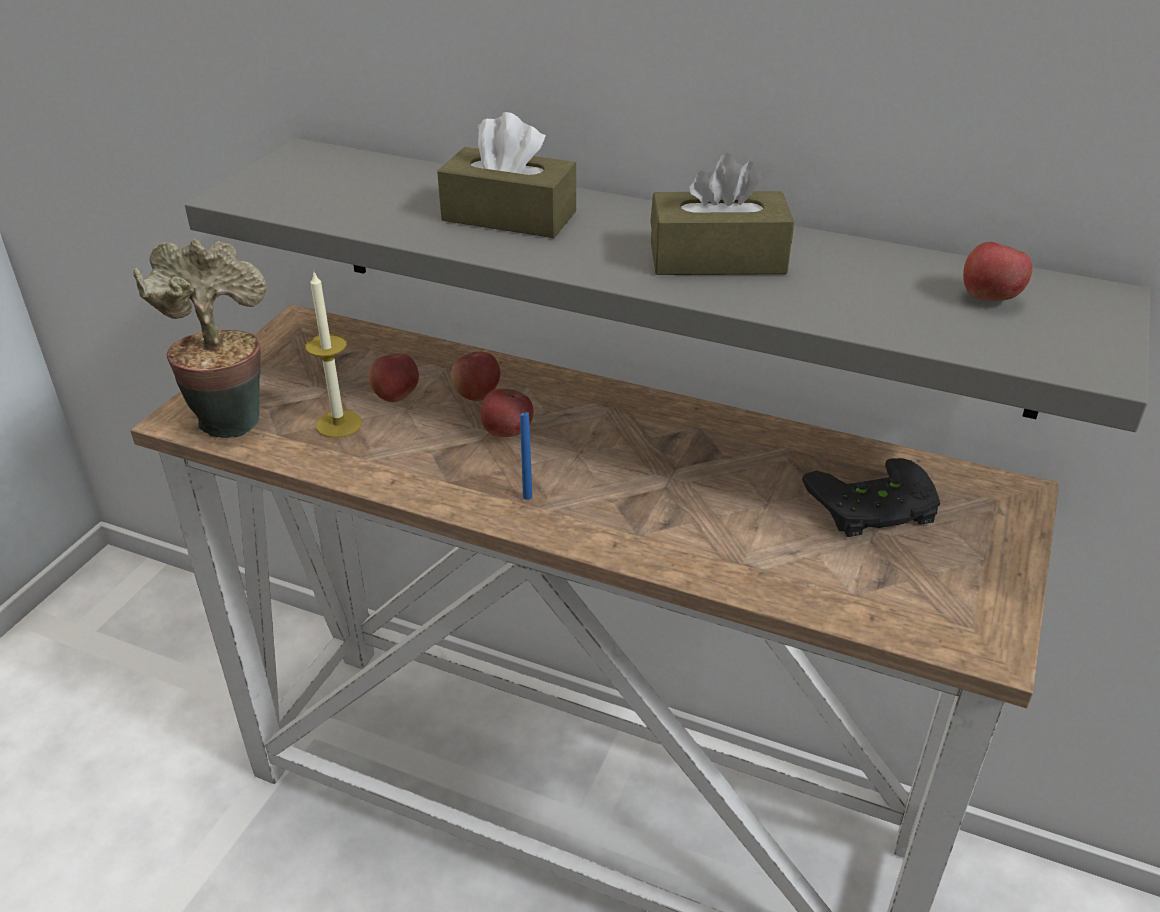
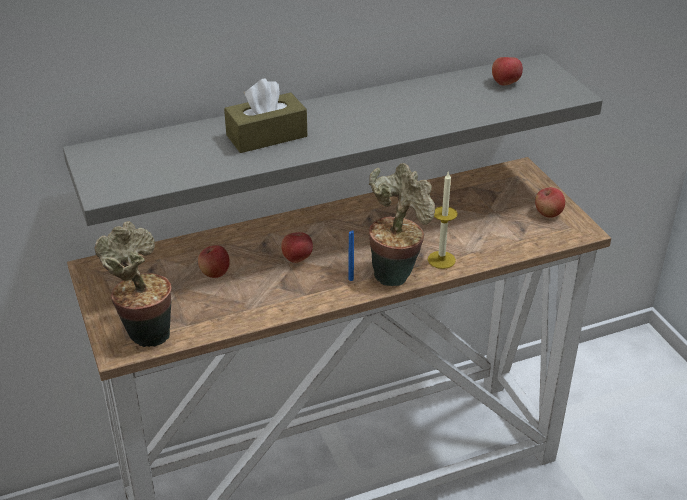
camera: 45 degrees left, 0 degrees up
(339, 424) = (210, 302): candle -> candle (441, 260)
(477, 394) = (254, 250): apple -> apple (548, 214)
(596, 525) = (396, 272): none -> potted plant
(717, 258) = (388, 113): brown tissue box -> none
(873, 509) = (484, 203): black game controller -> none

